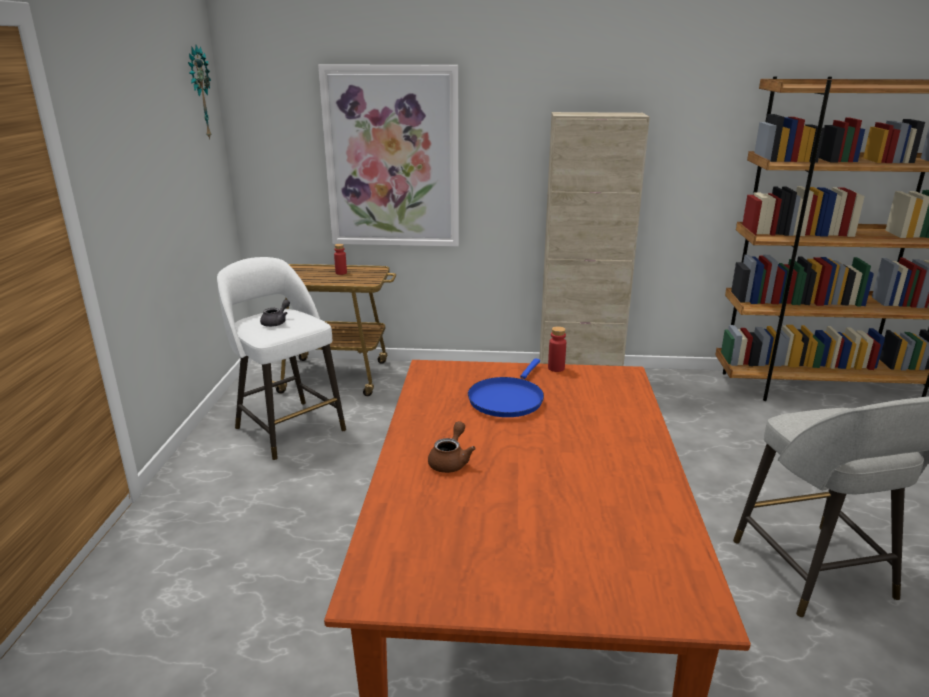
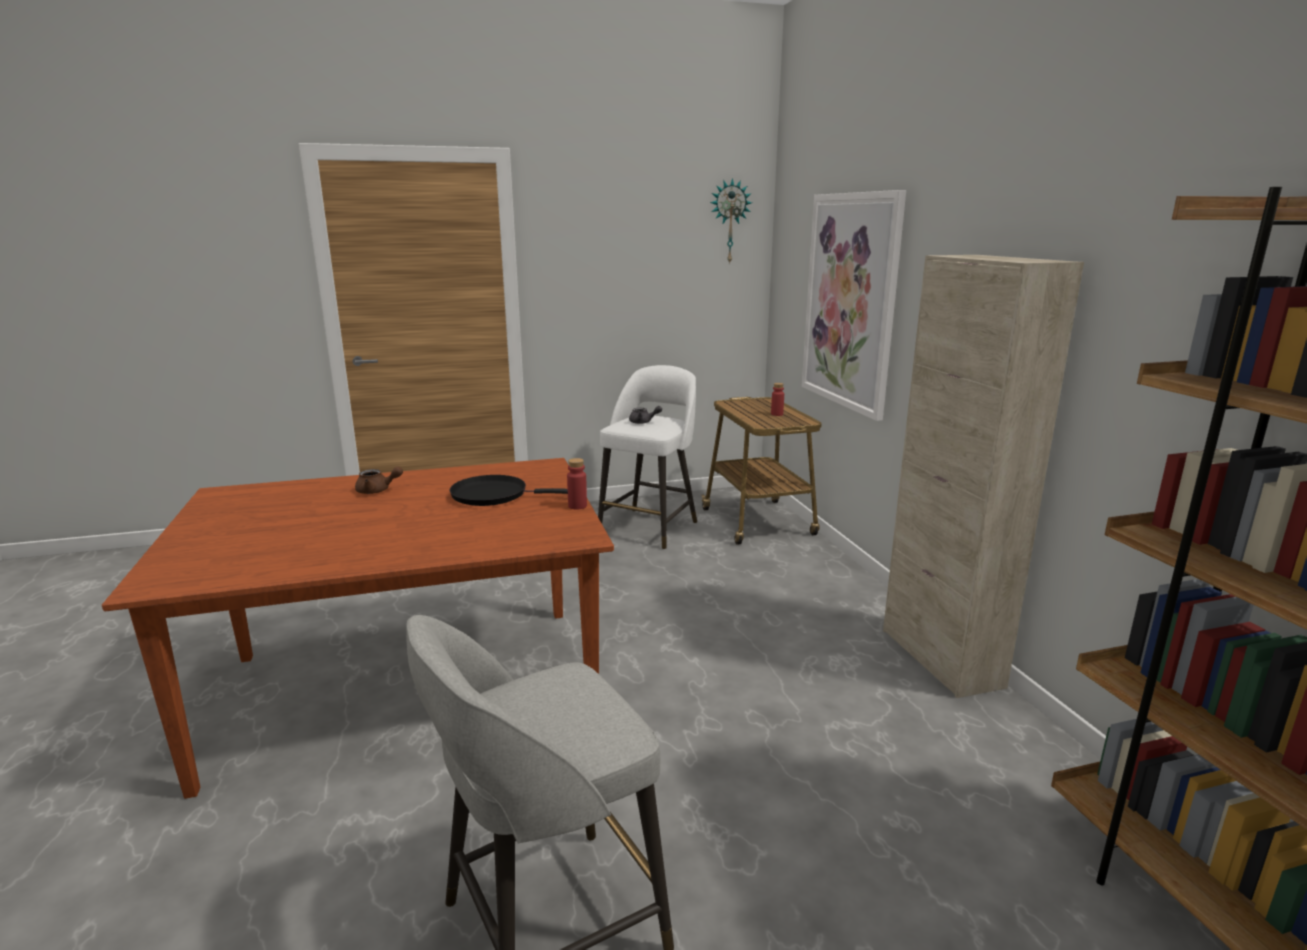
camera: 70 degrees right, 5 degrees down
(507, 399) = (495, 495): blue frying pan -> black frying pan

